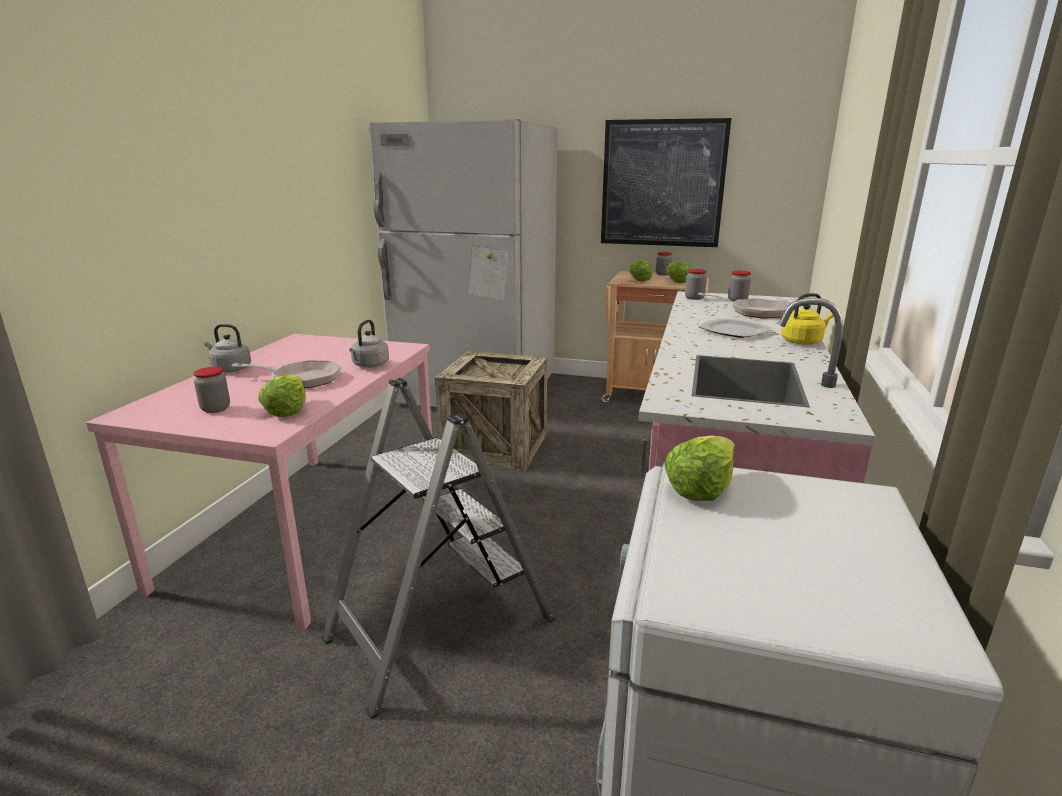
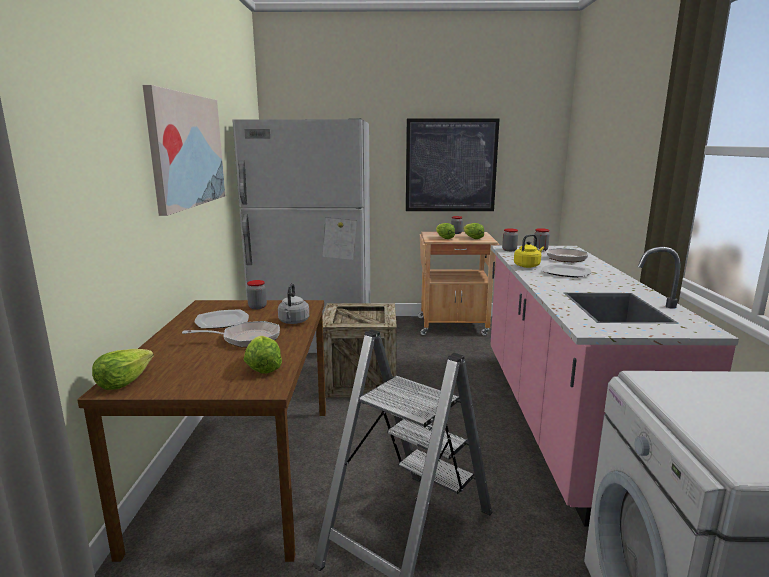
camera: 15 degrees left, 5 degrees down
(215, 409) = (195, 373): jar -> jar (257, 307)
(230, 369) = (170, 336): grey kettle -> none
(284, 158) = (186, 150): none -> picture
(297, 358) = (222, 321): none -> plate
(309, 526) = (240, 470): pink dining table -> brown dining table
(700, 487) = (666, 387): lettuce -> lettuce (124, 382)
(803, 342) = (618, 277): yellow kettle -> yellow kettle (527, 266)

